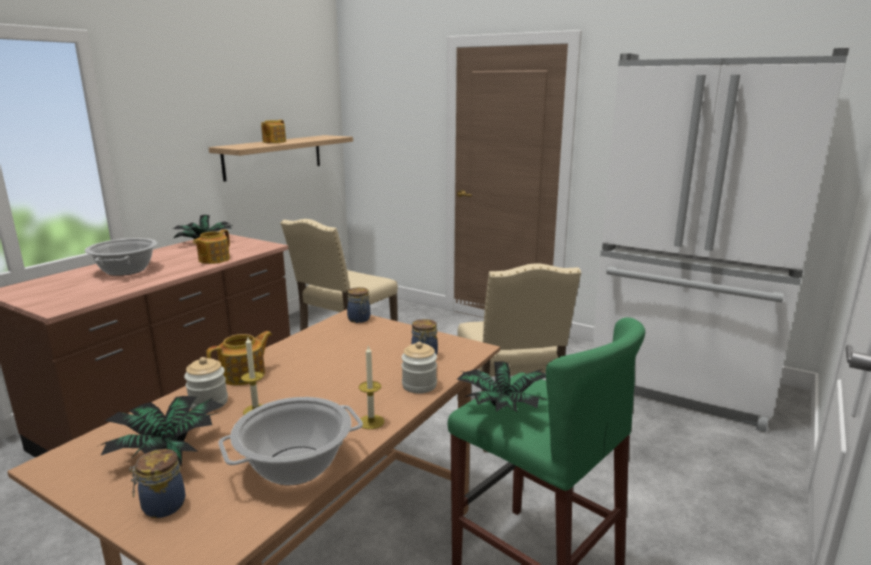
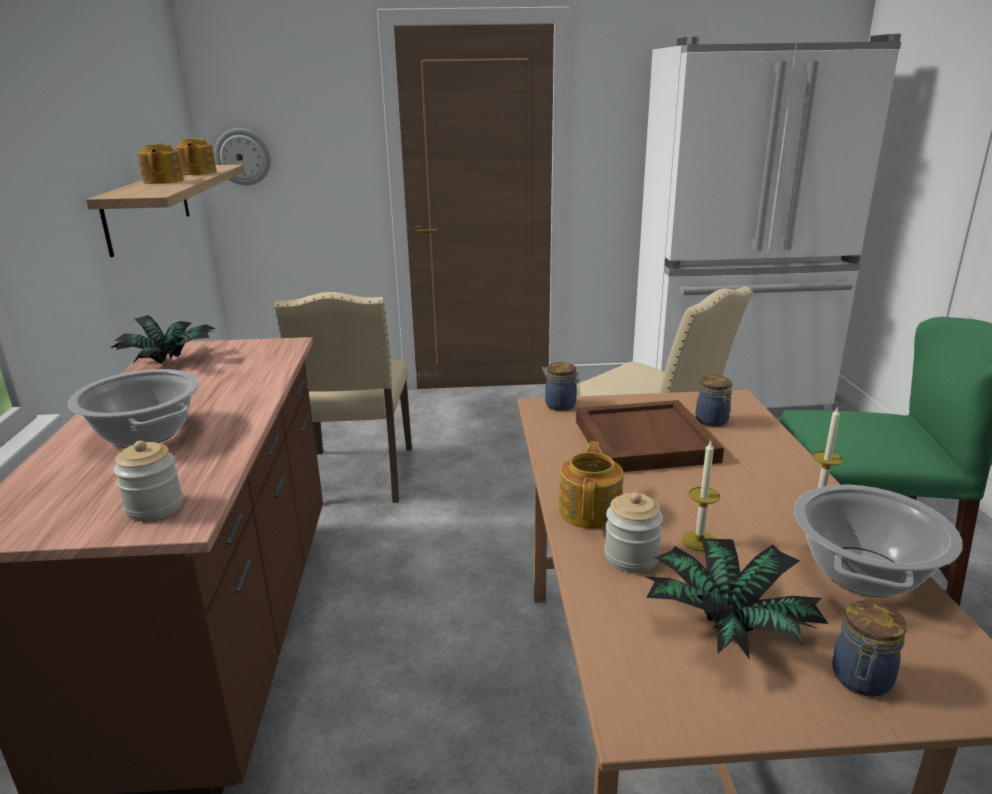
camera: 35 degrees left, 5 degrees up
(213, 260) = (255, 381): teapot -> teapot (197, 173)
(356, 352) = (643, 440): none -> brown tray
(365, 132) = (243, 157): none -> wall clock
(419, 385) = (774, 450): jar -> jar (154, 507)
(501, 408) = (855, 446): potted plant -> none

